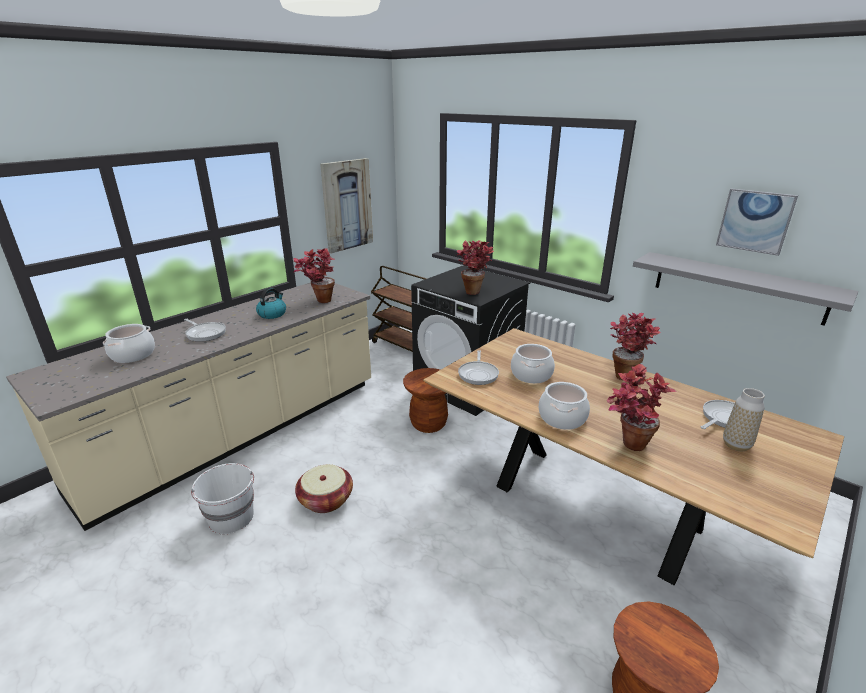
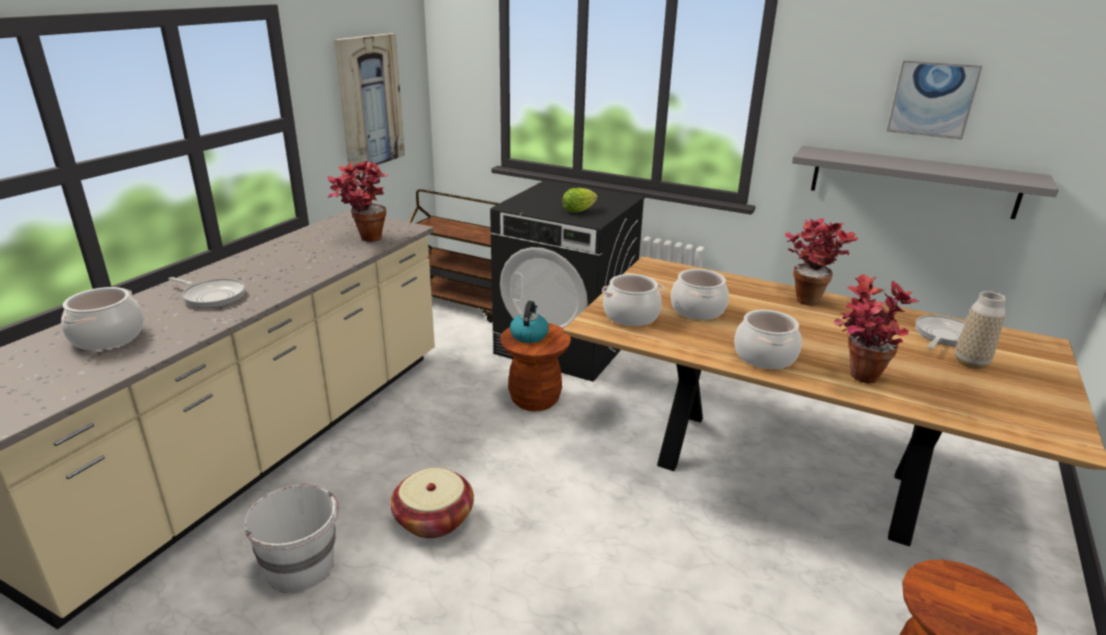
camera: 15 degrees left, 0 degrees up
(272, 314) = (303, 261): kettle -> kettle (529, 335)
(474, 290) = (580, 210): potted plant -> lettuce
(478, 374) = (631, 315): frying pan -> cooking pot

